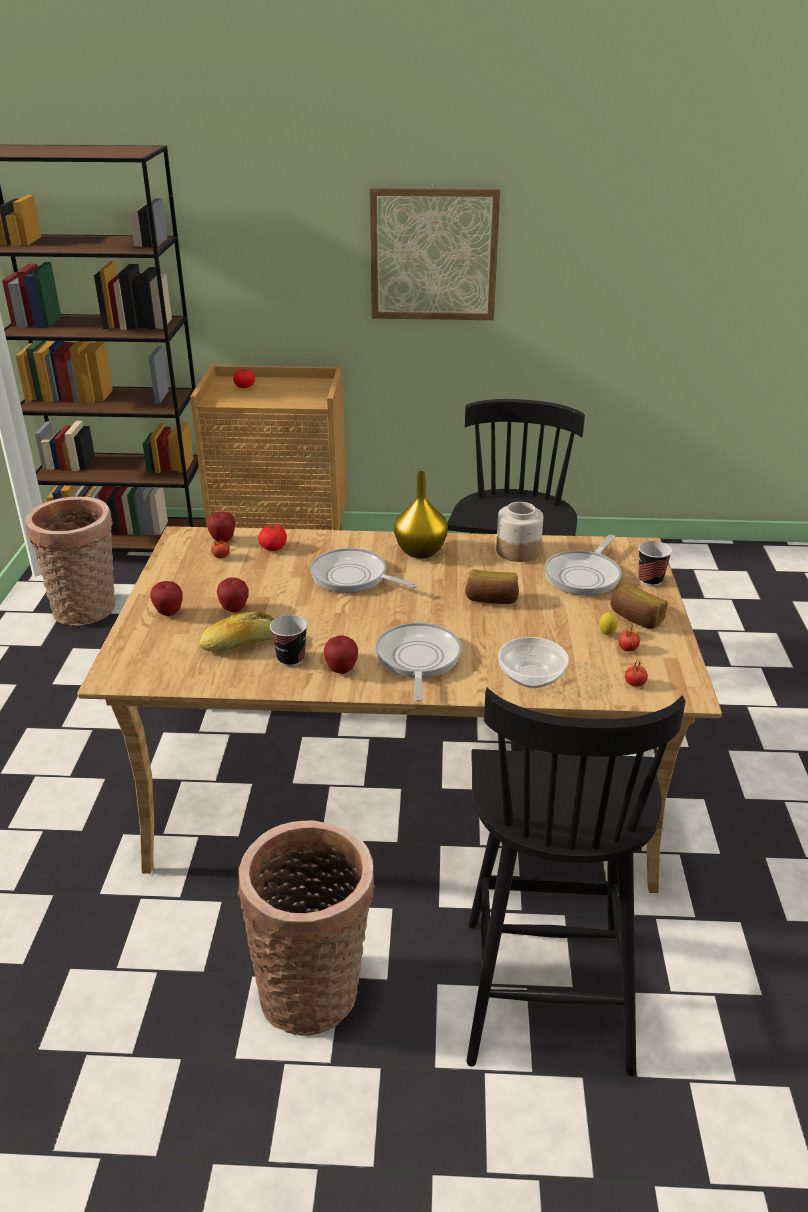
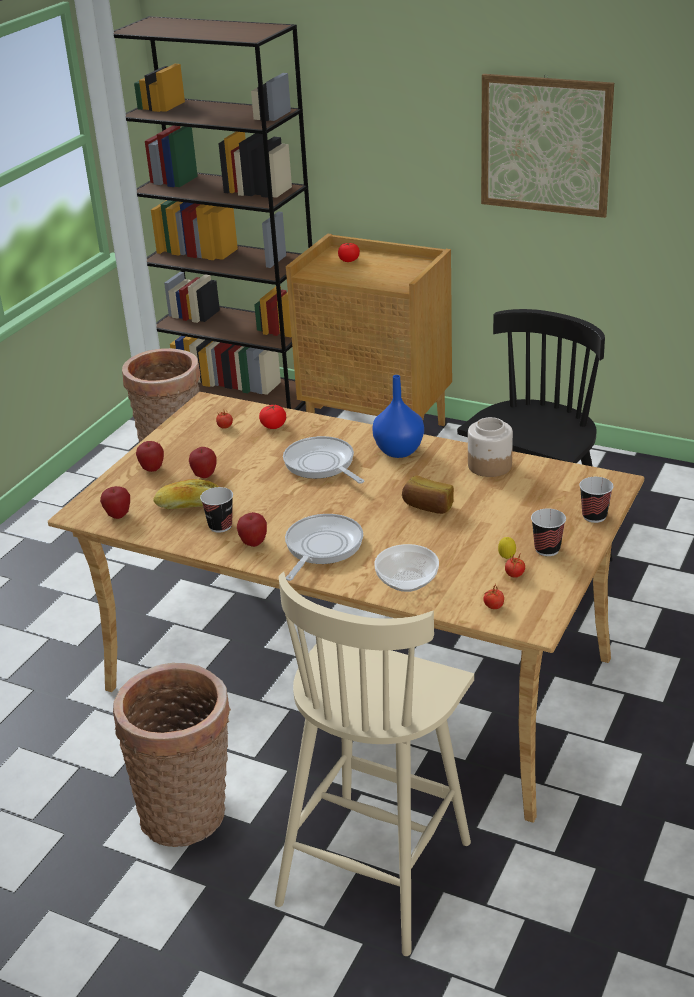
camera: 25 degrees right, 0 degrees up
(223, 540) = (236, 412): apple -> apple (118, 515)
(419, 551) = (398, 450): yellow vase -> blue vase
(545, 985) = (377, 866): black stool -> beige stool
(584, 575) = (533, 500): frying pan -> none
(635, 618) = (547, 549): bread -> cup

